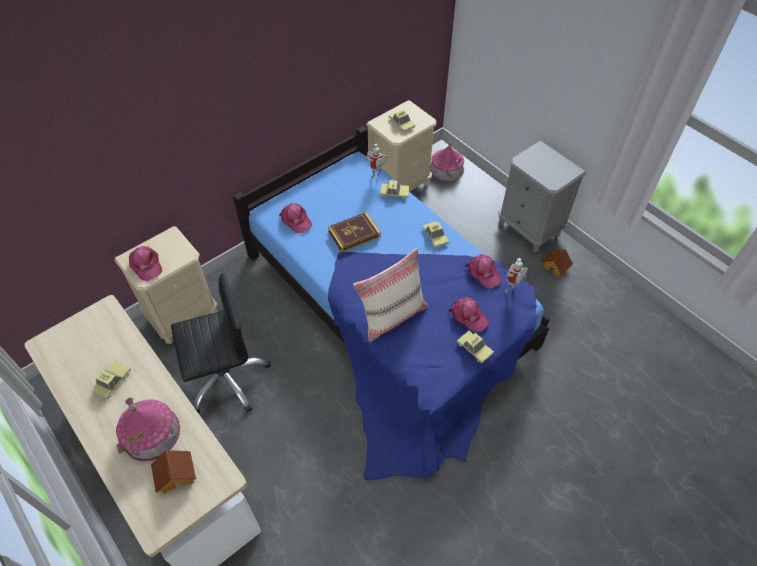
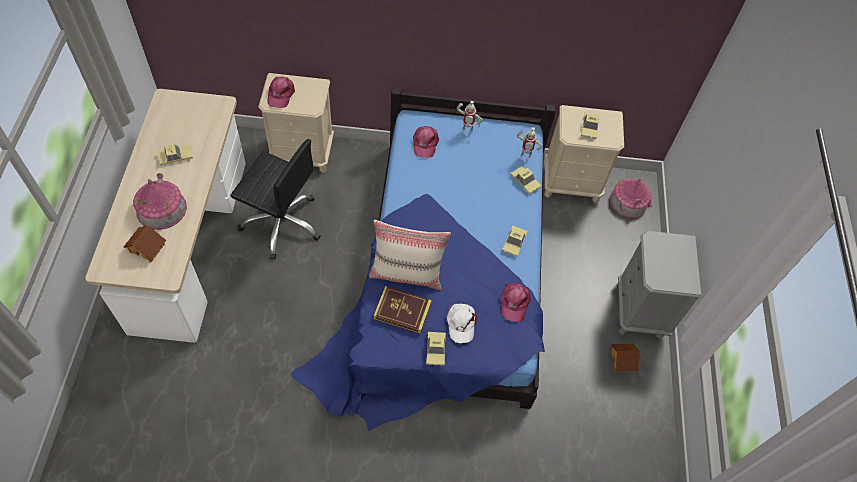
camera: 40 degrees right, 5 degrees up
(354, 234) = (454, 189): book -> book (402, 311)
(468, 316) = (461, 323): pink cap -> white cap
(510, 290) = (518, 334): toy robot -> toy robot (467, 132)

